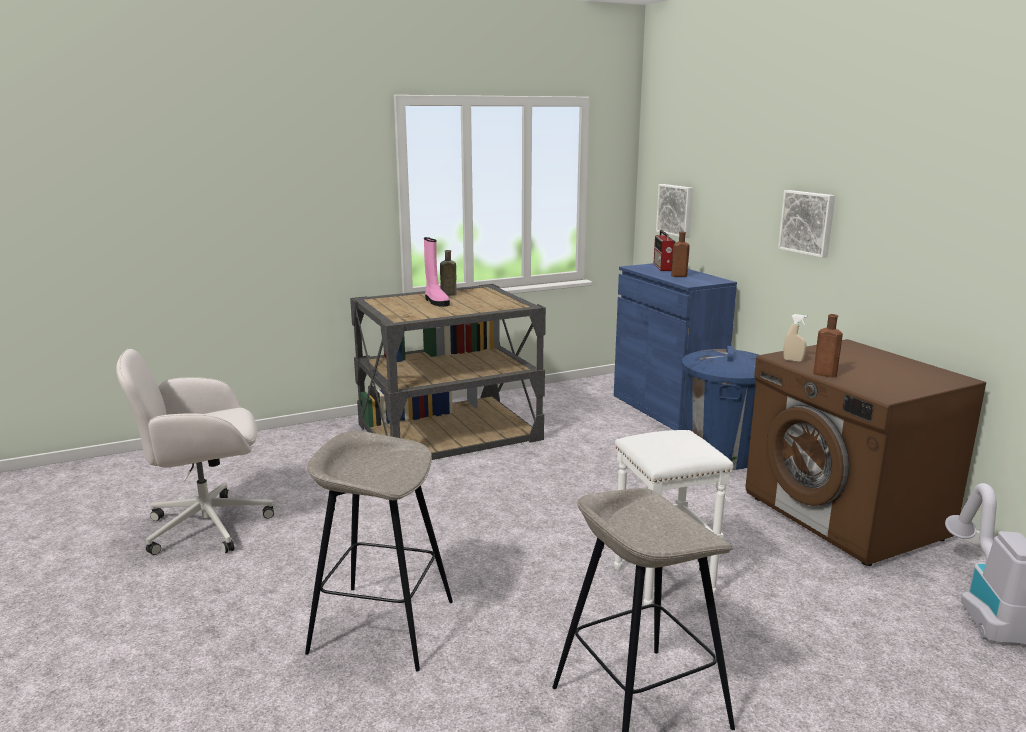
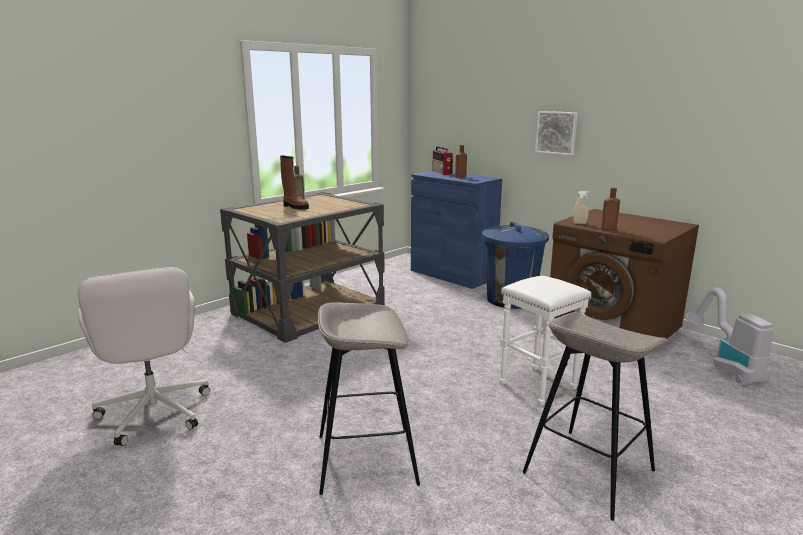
camera: 20 degrees left, 0 degrees up
(208, 526) = (154, 413): white office chair -> white office chair turned 75 degrees counterclockwise
(436, 302) = (294, 207): pink boot -> brown boot
(676, 210) = (444, 131): picture -> none

